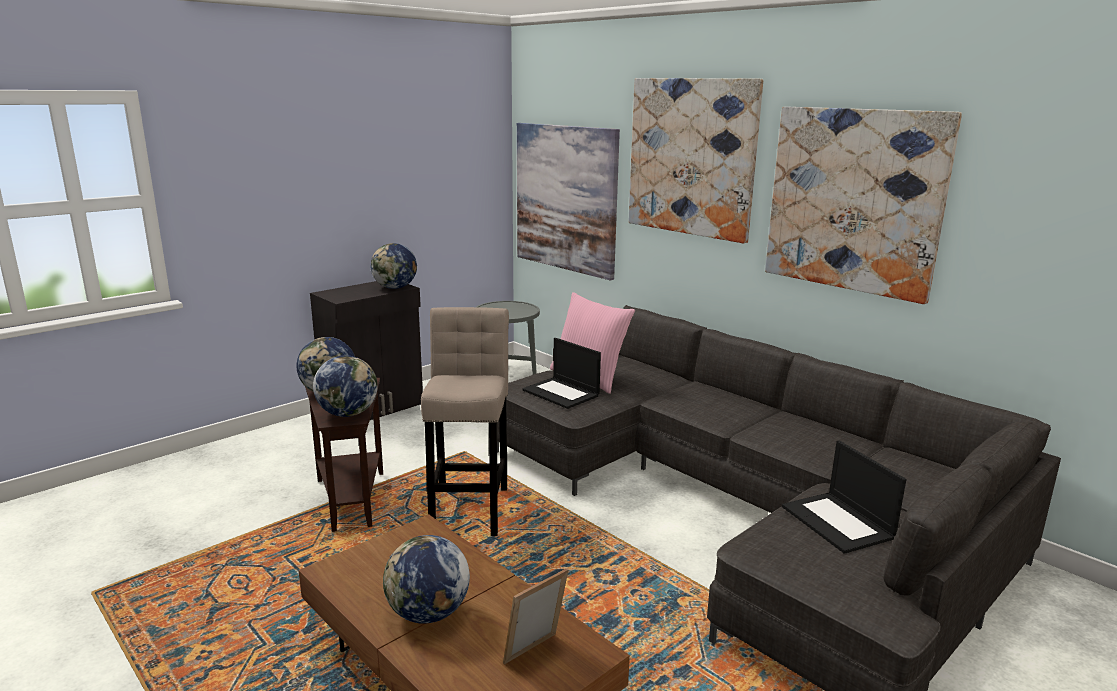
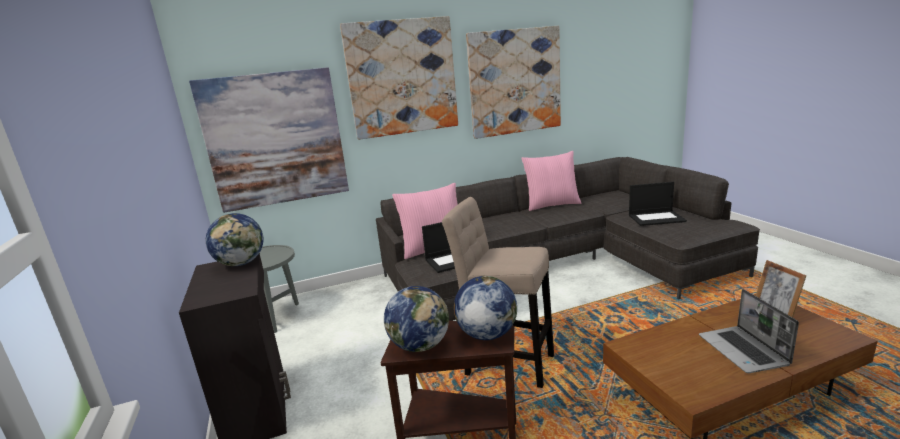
camera: 65 degrees left, 0 degrees up
(428, 614) = (744, 351): globe -> laptop
(825, 428) = (551, 205): none -> pink pillow

